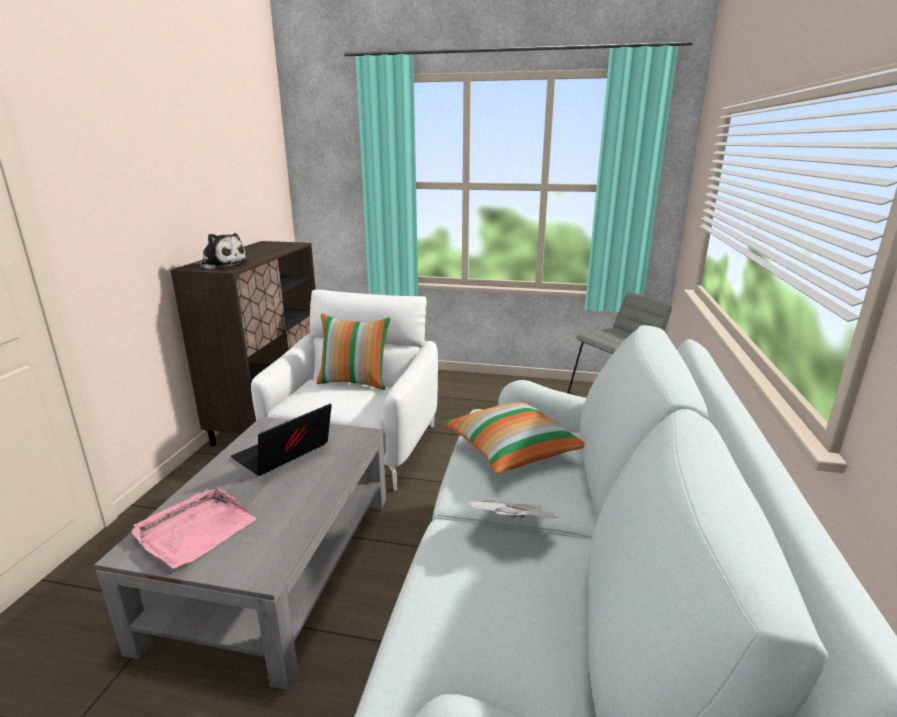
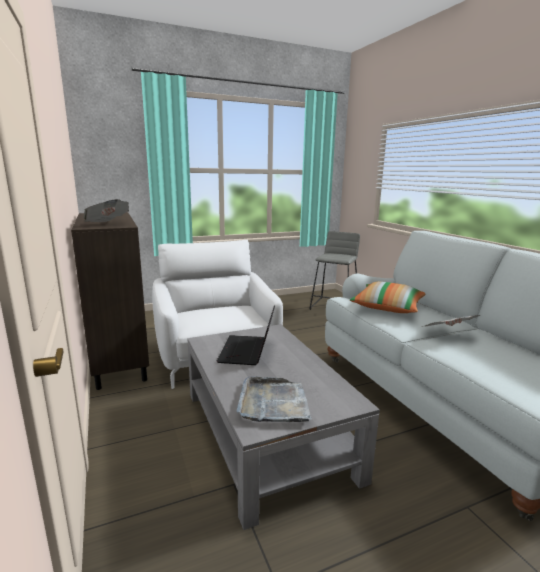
camera: 35 degrees left, 5 degrees down
(195, 530) = (273, 403): pink tray -> grey tray
(221, 265) = (107, 224): plush toy -> newspaper
(355, 382) = (215, 307): pillow -> none

